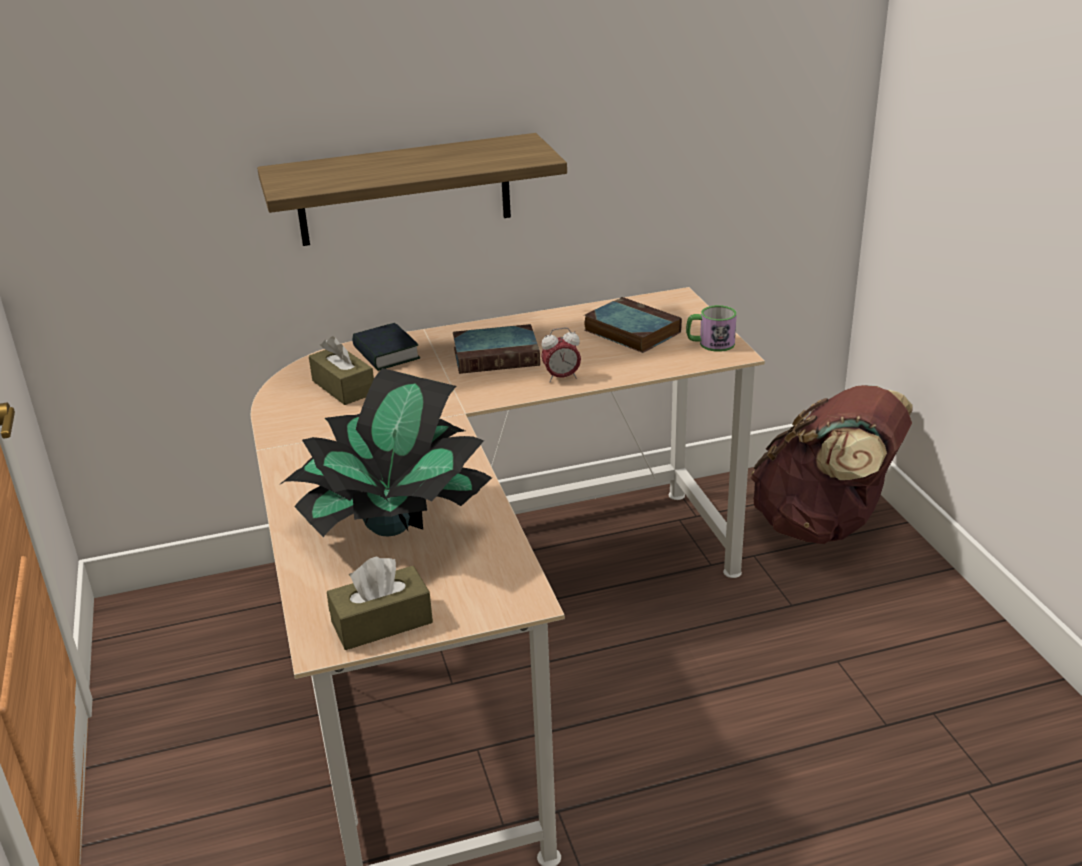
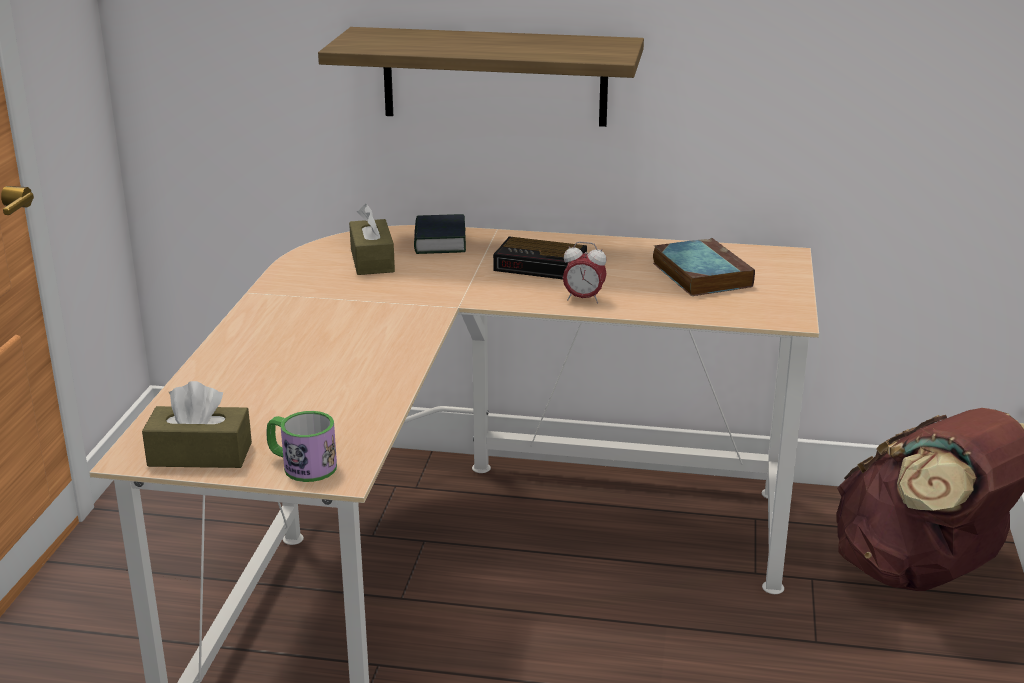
camera: 25 degrees right, 5 degrees down
(392, 526) = (291, 381): potted plant -> none
(498, 355) = (542, 266): book -> alarm clock
(710, 344) = (774, 304): mug -> mug (301, 465)

